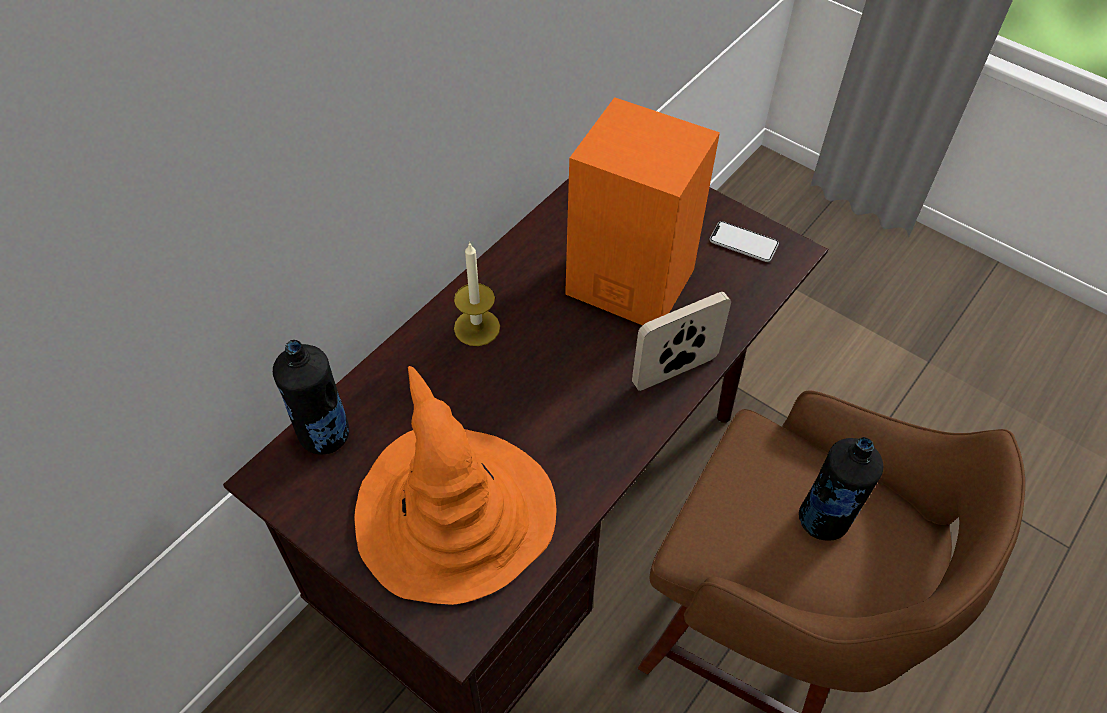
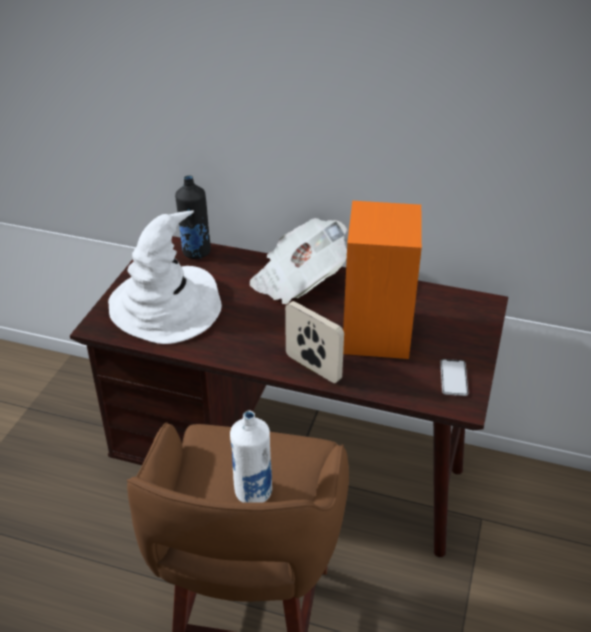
camera: 70 degrees right, 15 degrees down
(455, 515) = (166, 307): orange hat -> white hat
(477, 327) = (298, 281): candle -> newspaper
(824, 520) = (253, 492): black bottle -> white bottle

